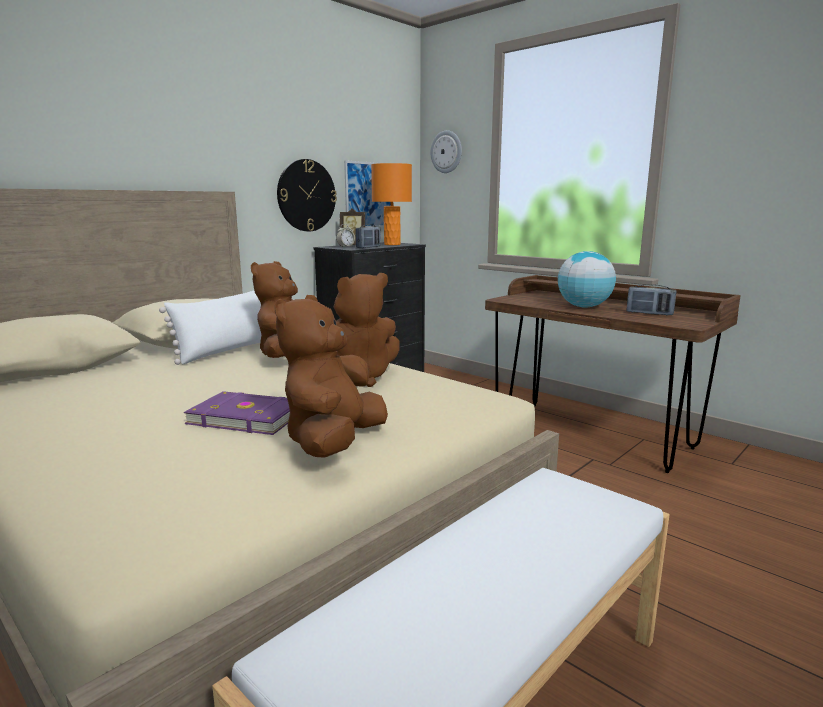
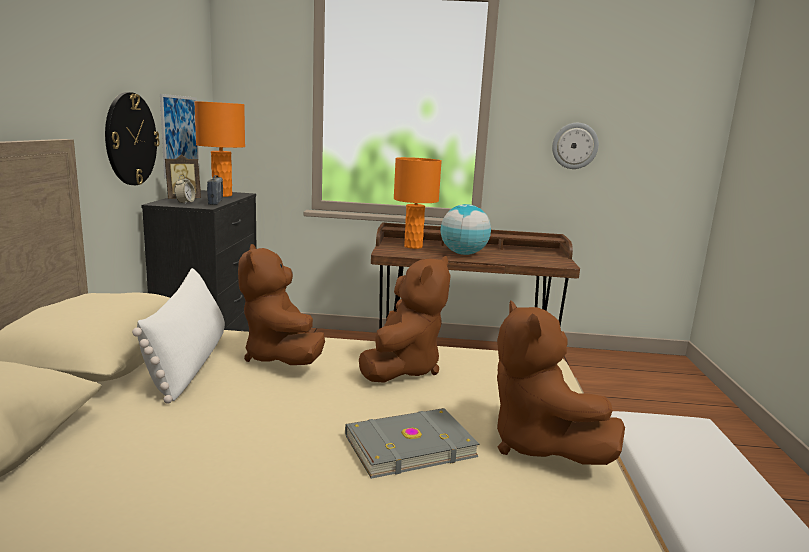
camera: 40 degrees left, 0 degrees up
(247, 416) = (408, 445): purple book -> grey book
(446, 152) = (252, 88): wall clock -> wall clock (574, 146)
(544, 298) = (413, 246): none -> orange table lamp
(649, 313) = (518, 256): radio -> none

